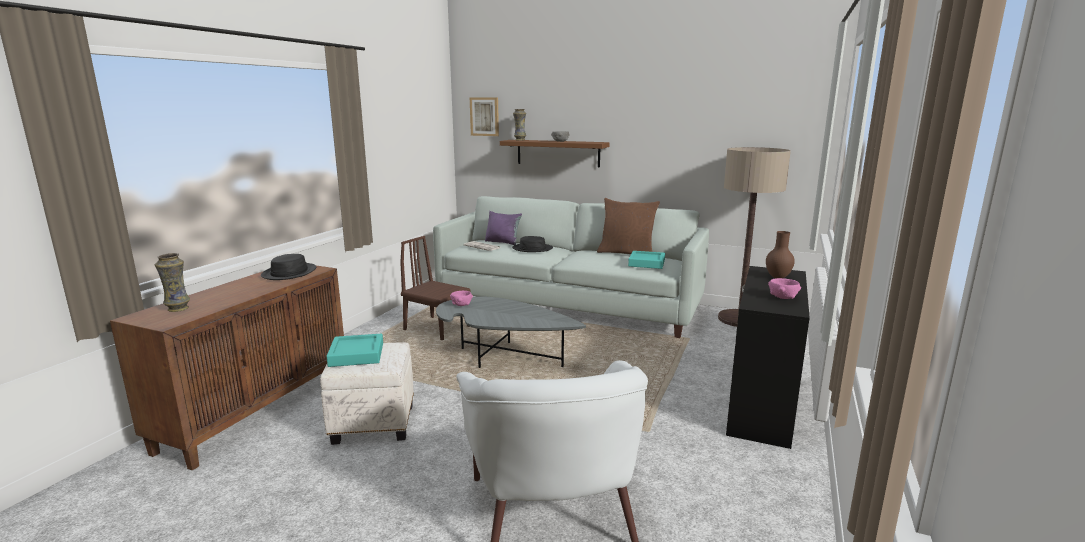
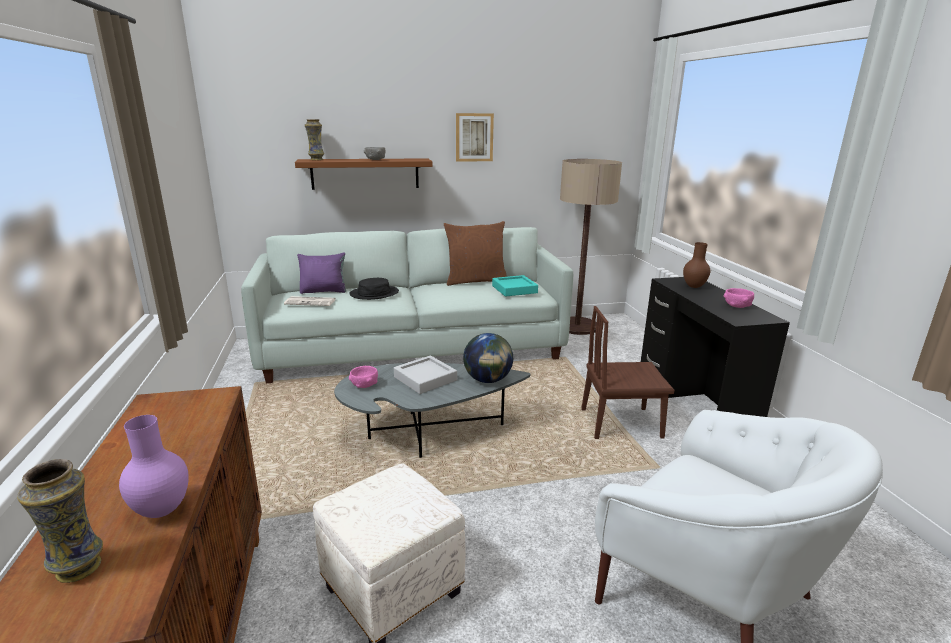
camera: 35 degrees left, 5 degrees up
(227, 301) = (160, 511): none -> purple vase
(289, 273) = (175, 416): black hat -> none
(356, 355) = (374, 509): turquoise tray -> none
(437, 328) = (302, 421): brown chair -> brown chair (621, 423)
(484, 116) = (256, 129): picture -> picture (474, 137)
(505, 310) = (425, 378): none -> grey tray
(546, 321) = (488, 380): none -> globe

